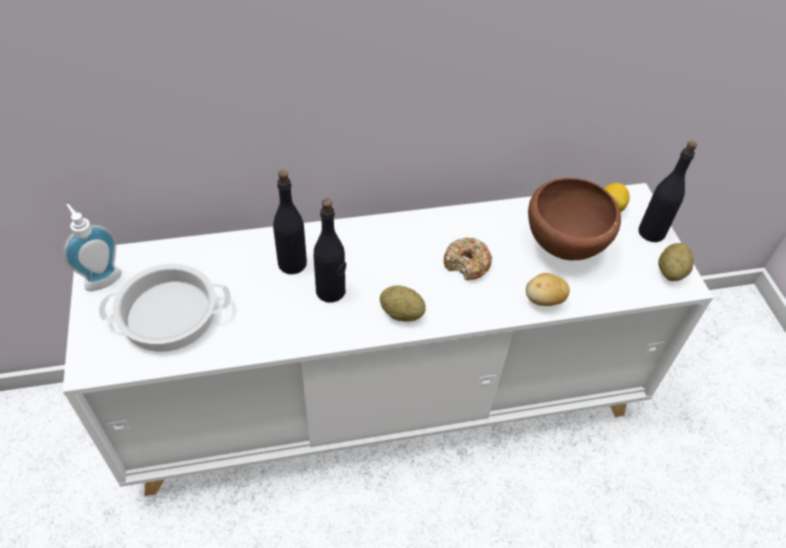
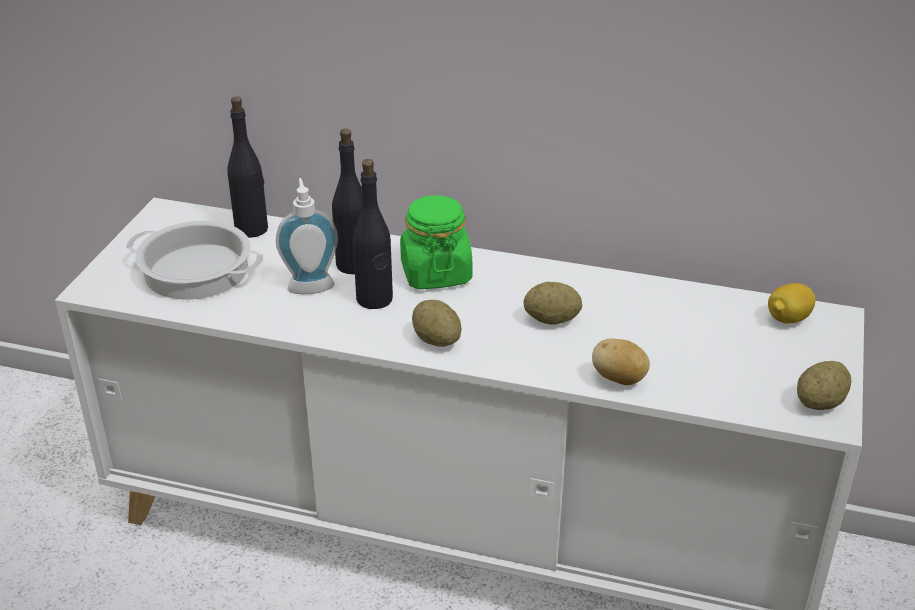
camera: 30 degrees right, 15 degrees down
(101, 278) = (158, 225): soap dispenser -> soap dispenser (310, 284)
(358, 250) = (435, 273): none -> green jar
(467, 264) = (551, 320): donut -> potato
(563, 249) = (688, 340): brown bowl -> none
(651, 232) = (827, 357): black bottle -> black bottle (252, 229)

